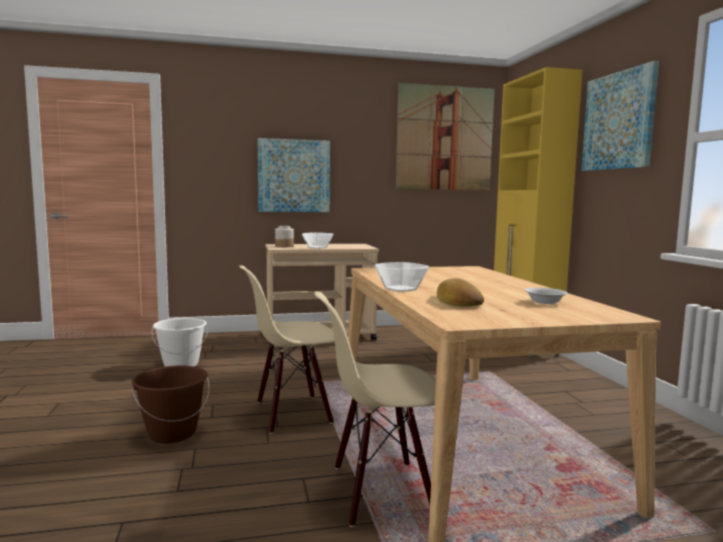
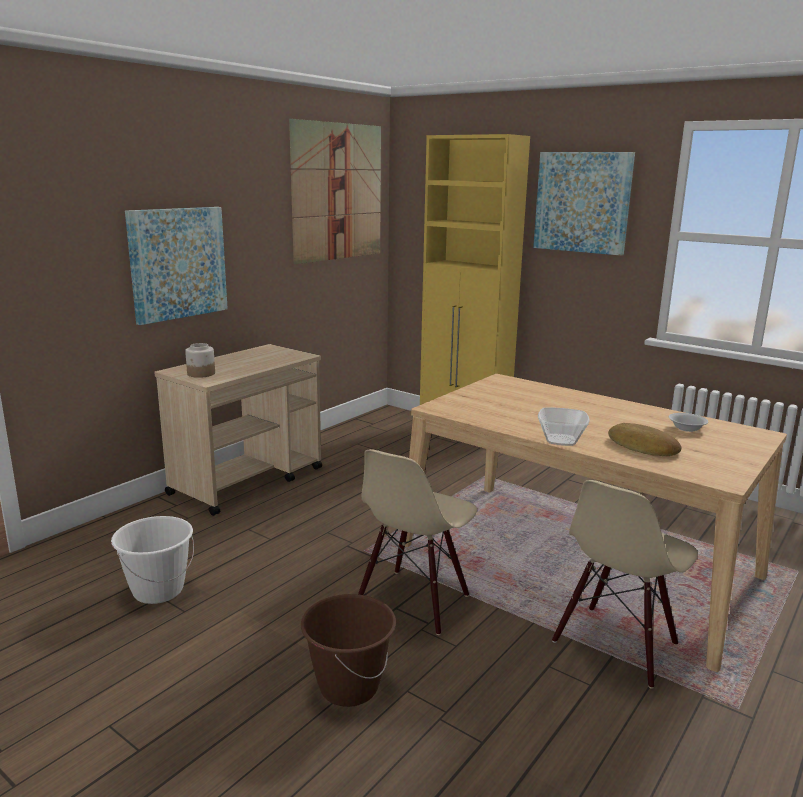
camera: 40 degrees left, 10 degrees up
(317, 247) = (251, 368): bowl -> none

